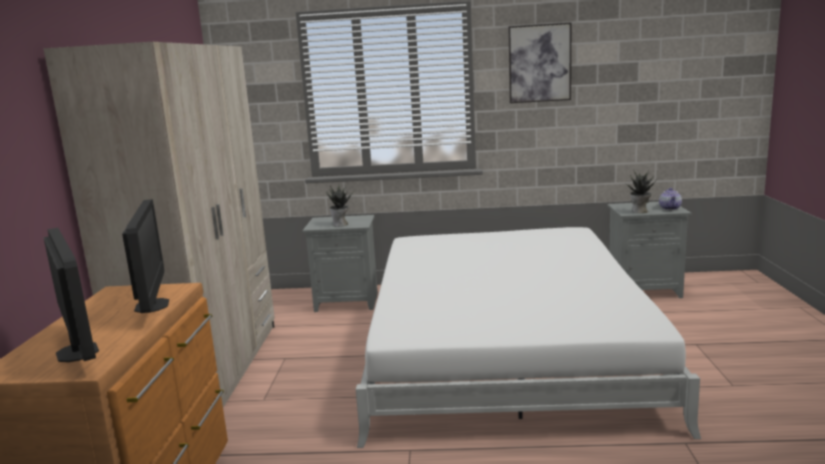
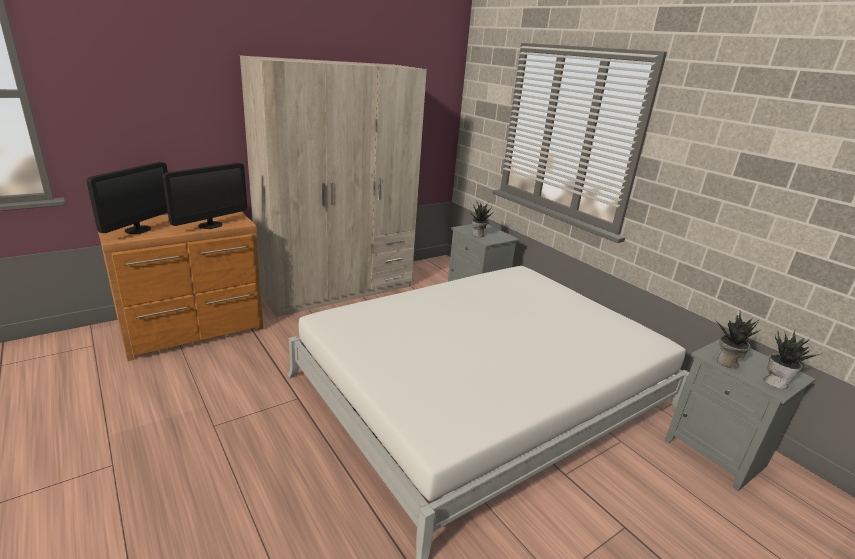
camera: 50 degrees right, 10 degrees up
(539, 63) = (718, 142): picture -> none
(670, 208) = (776, 382): teapot -> potted plant

